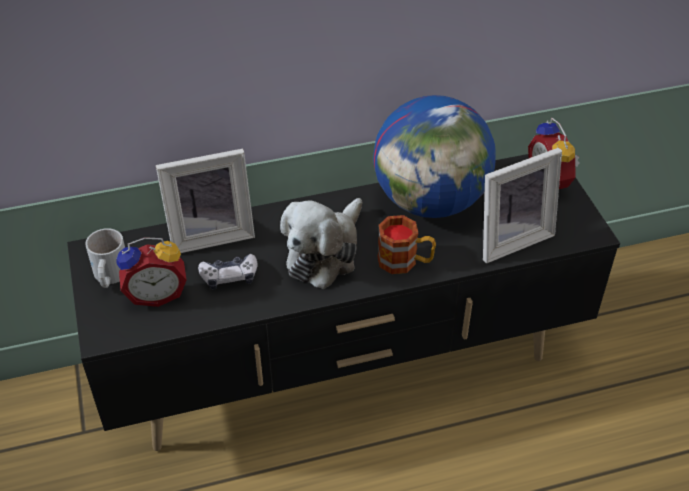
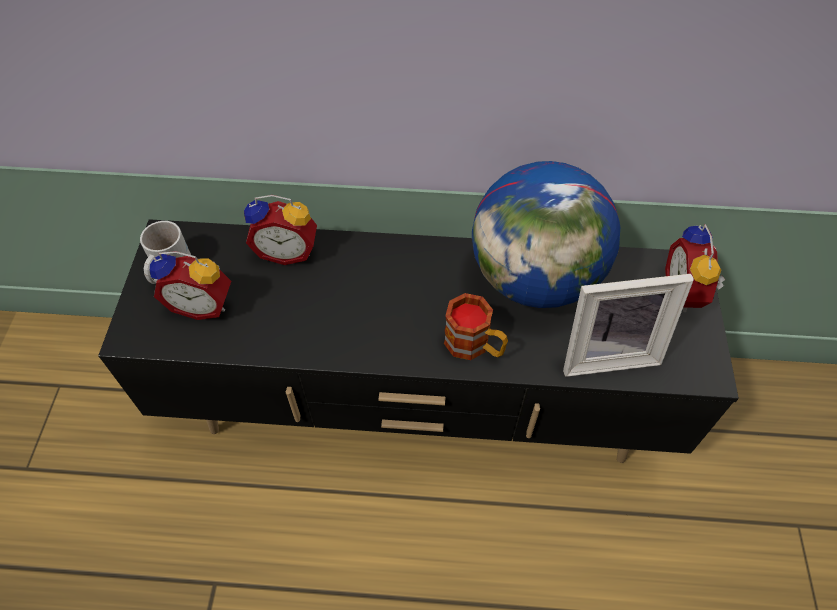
camera: 20 degrees right, 10 degrees up
(210, 234) = (287, 250): picture frame -> alarm clock
(229, 276) = (283, 306): game controller -> none
(325, 253) = (393, 308): plush toy -> none

